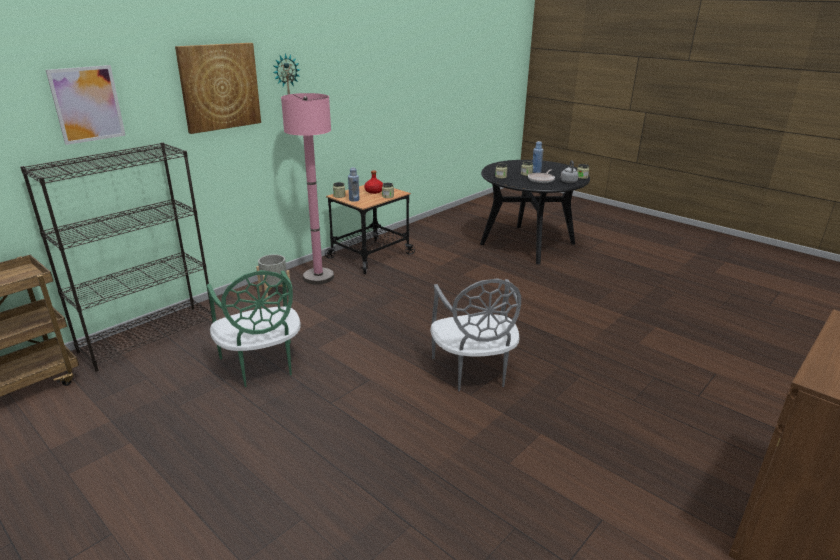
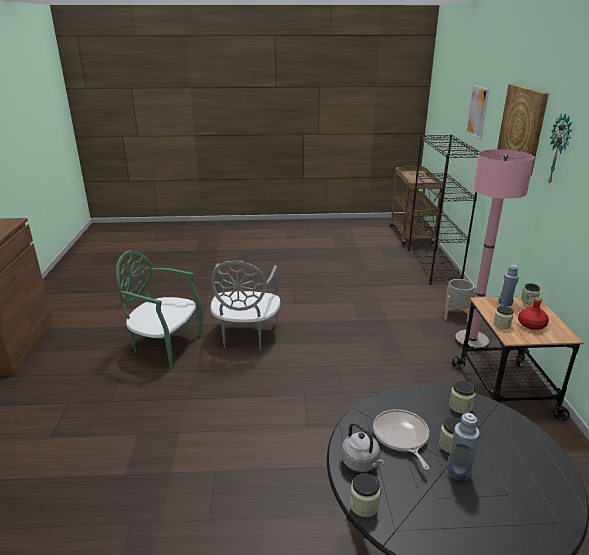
camera: 135 degrees right, 0 degrees up
(261, 365) = (356, 283): green chair -> green chair (165, 346)
(473, 371) = (245, 336): grey chair -> grey chair turned 120 degrees counterclockwise

